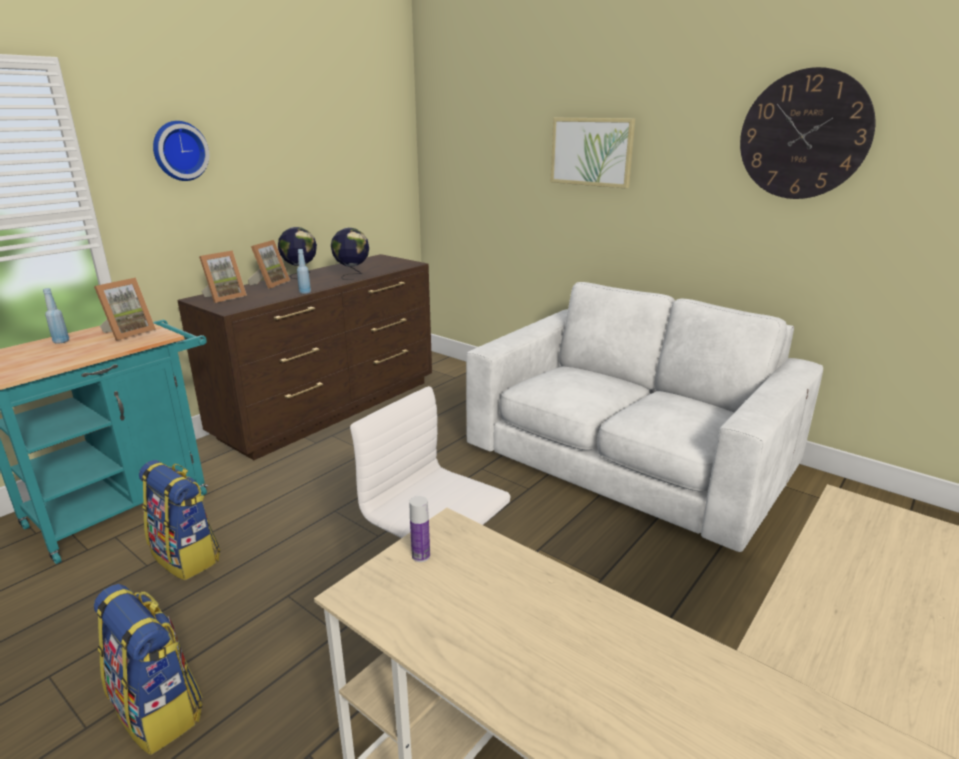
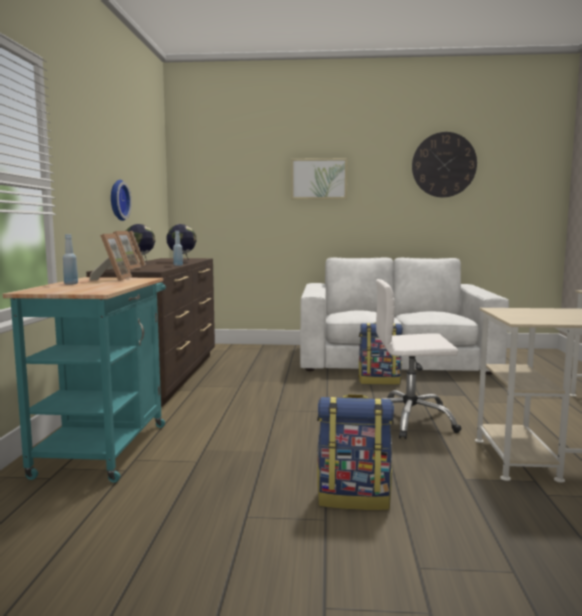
camera: 35 degrees left, 15 degrees down
(179, 151) = (85, 150): wall clock -> wall clock (117, 200)
(187, 557) = (220, 450): backpack -> backpack (379, 381)
(421, 556) = (512, 313): bottle -> none

